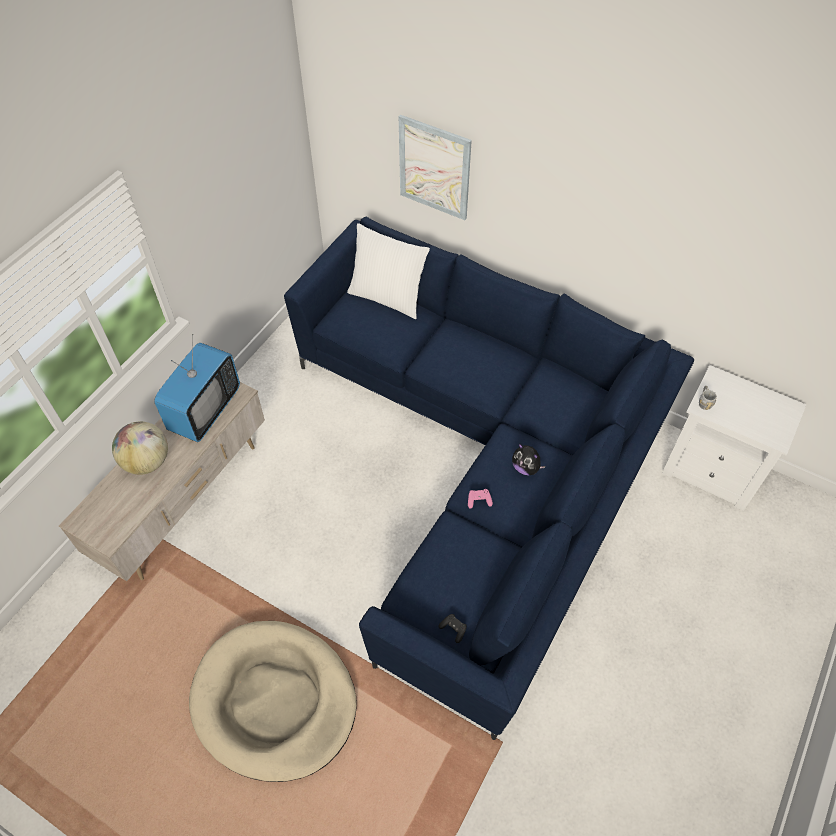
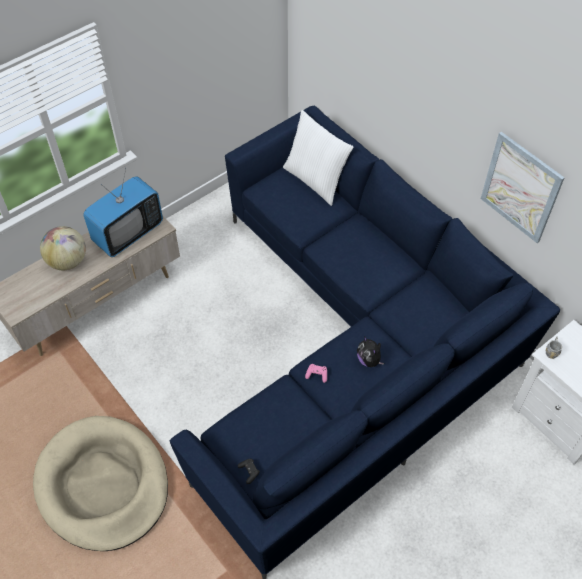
camera: 20 degrees right, 0 degrees up
(434, 168) = (376, 78): picture -> picture (520, 188)

